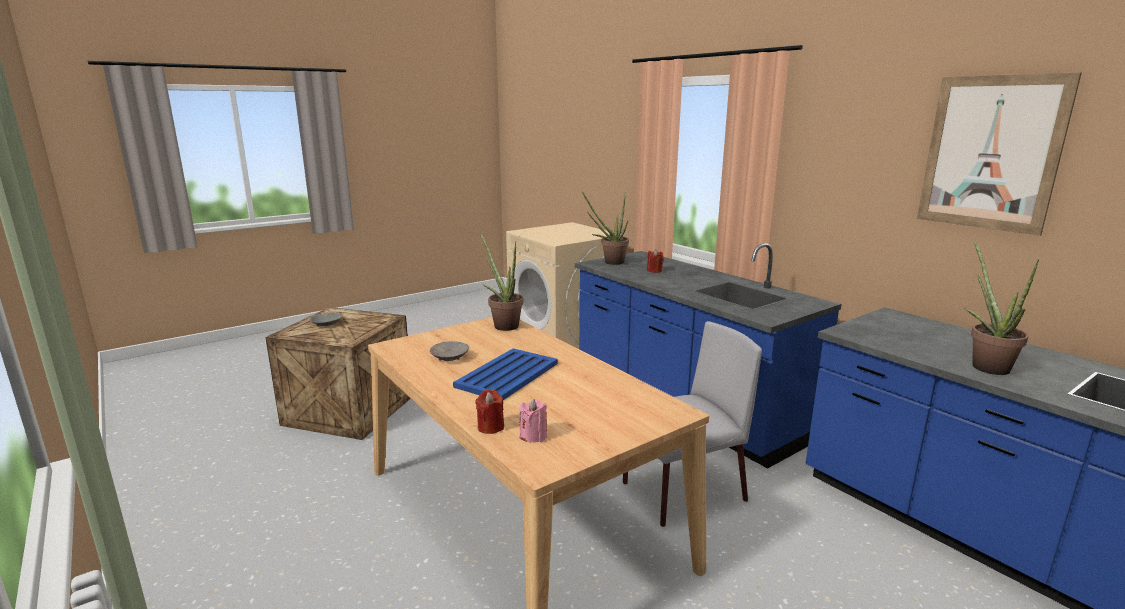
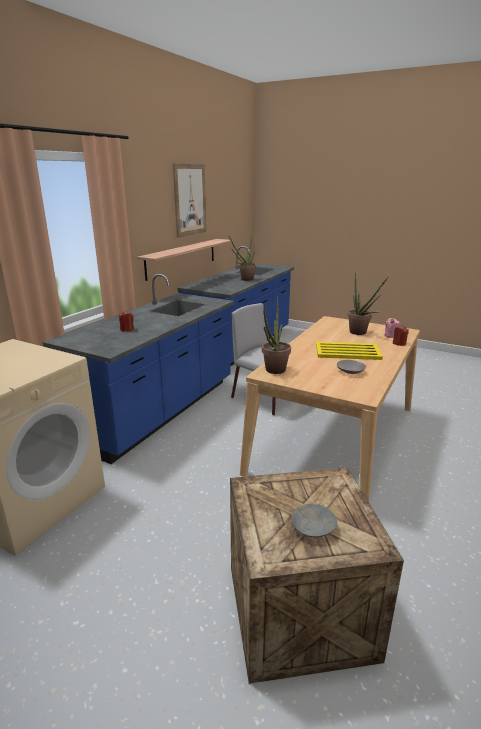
camera: 115 degrees left, 5 degrees up
(508, 374) = (347, 352): blue tray -> yellow tray
(610, 262) = (102, 346): potted plant -> potted plant (360, 333)
(925, 262) = (182, 258): none -> shelf

